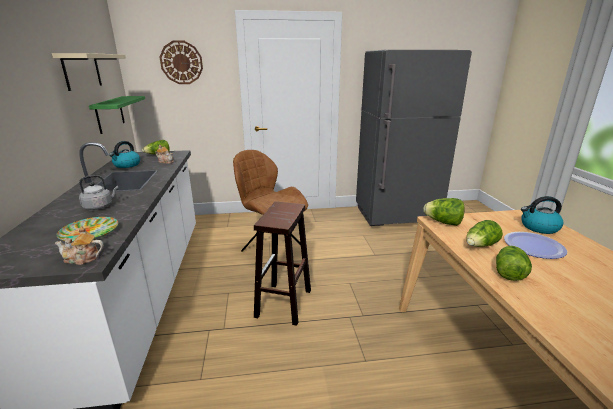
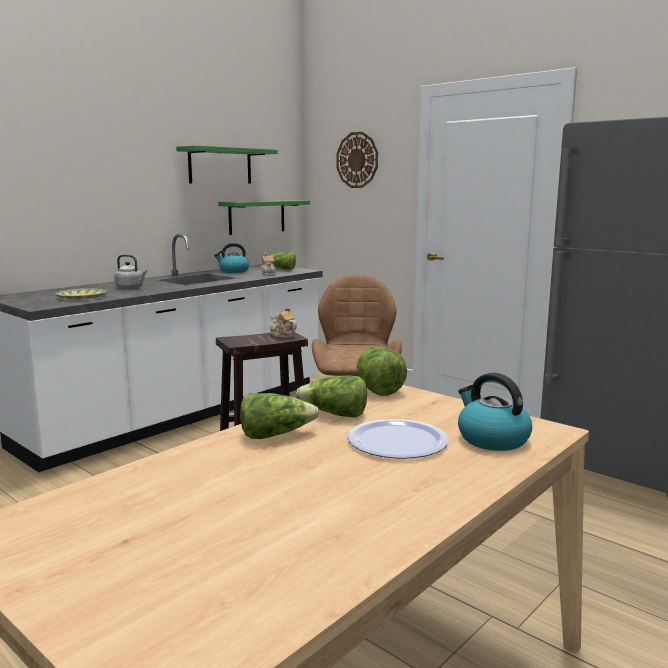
camera: 50 degrees right, 10 degrees down
(82, 71) = (220, 166): beige shelf -> green shelf
(82, 259) = (41, 305): teapot -> teapot (282, 335)

